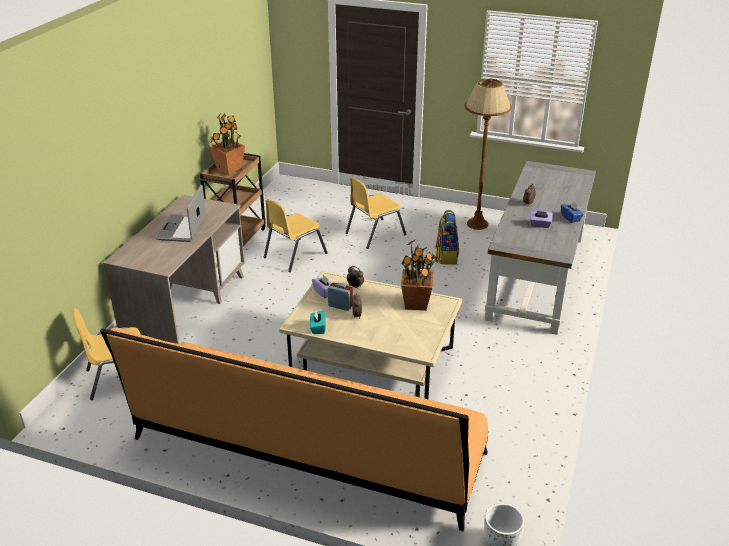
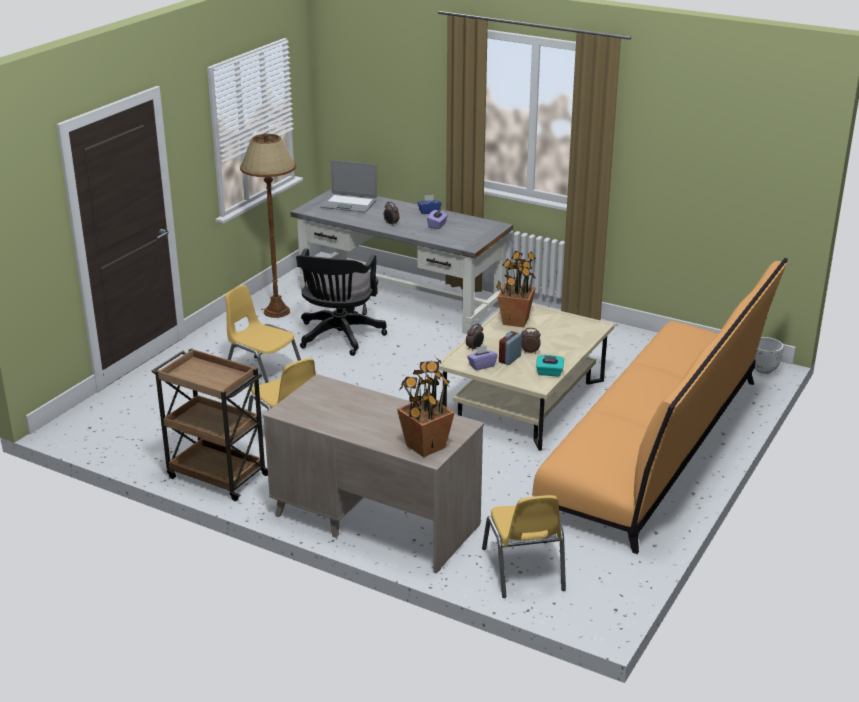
camera: 80 degrees left, 5 degrees down
(182, 229) = (367, 413): laptop -> laptop (348, 204)
(229, 169) = (206, 376): potted plant -> potted plant (425, 446)
(374, 234) = (263, 375): yellow chair -> yellow chair turned 150 degrees clockwise
(446, 256) = (339, 338): backpack -> black office chair

